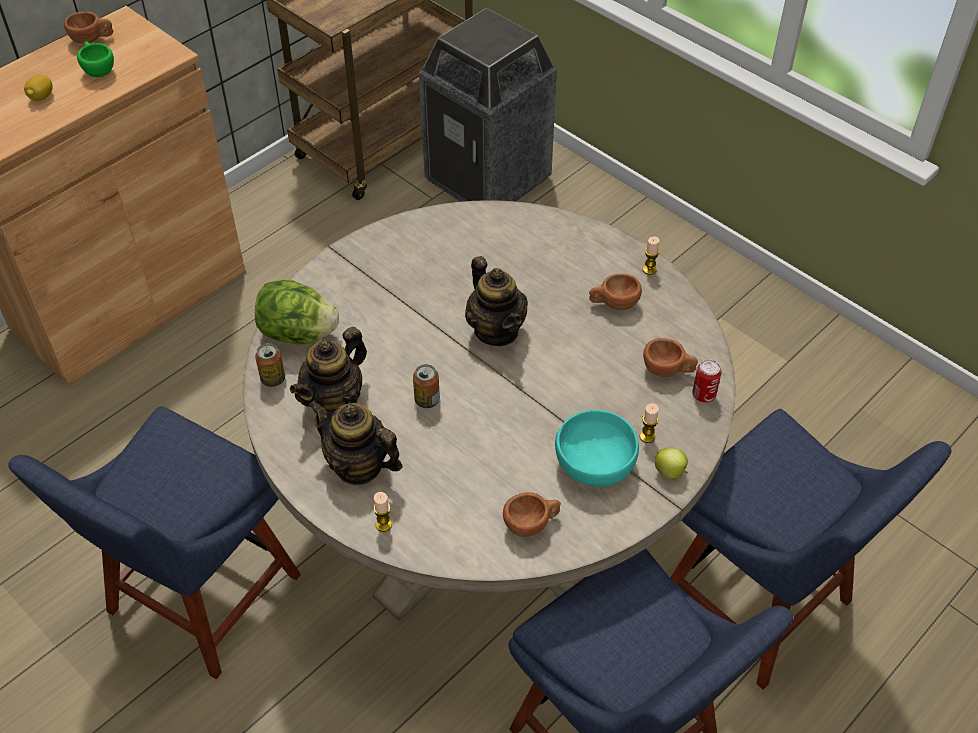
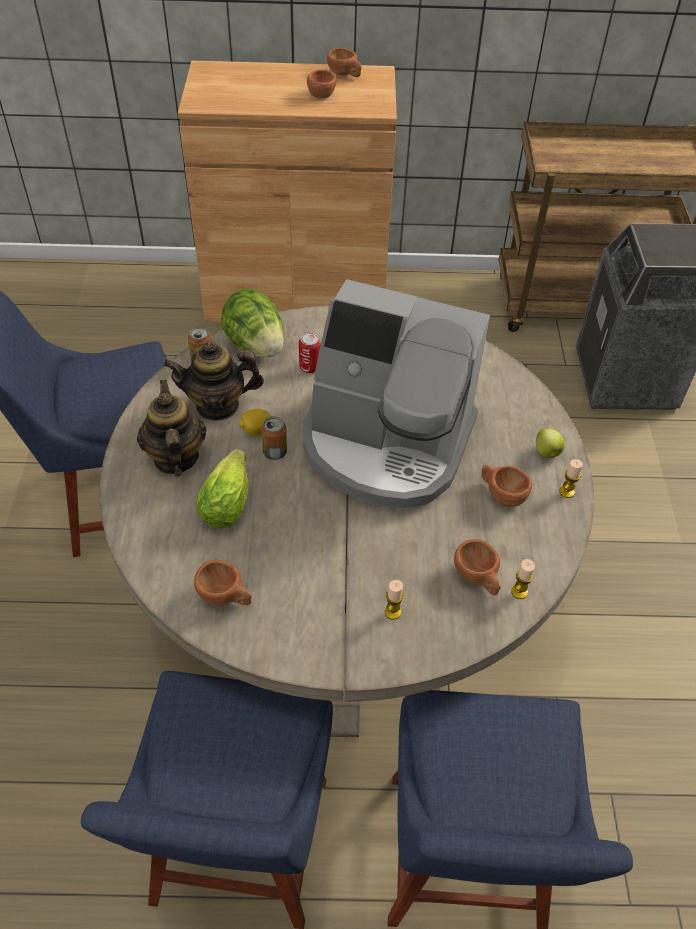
camera: 45 degrees right, 0 degrees up
(41, 97) = (269, 91): lemon -> lemon (256, 430)
(98, 70) = (323, 94): green cup -> brown cup
(383, 524) = (137, 508): candle -> candle (519, 592)
(441, 460) = (228, 499): none -> lettuce
(496, 330) = (386, 444): teapot -> coffee machine
(595, 464) = (326, 597): turquoise bowl -> none
(670, 472) = (373, 654): apple -> apple (547, 453)
(703, 395) = (481, 621): can -> can (309, 367)

